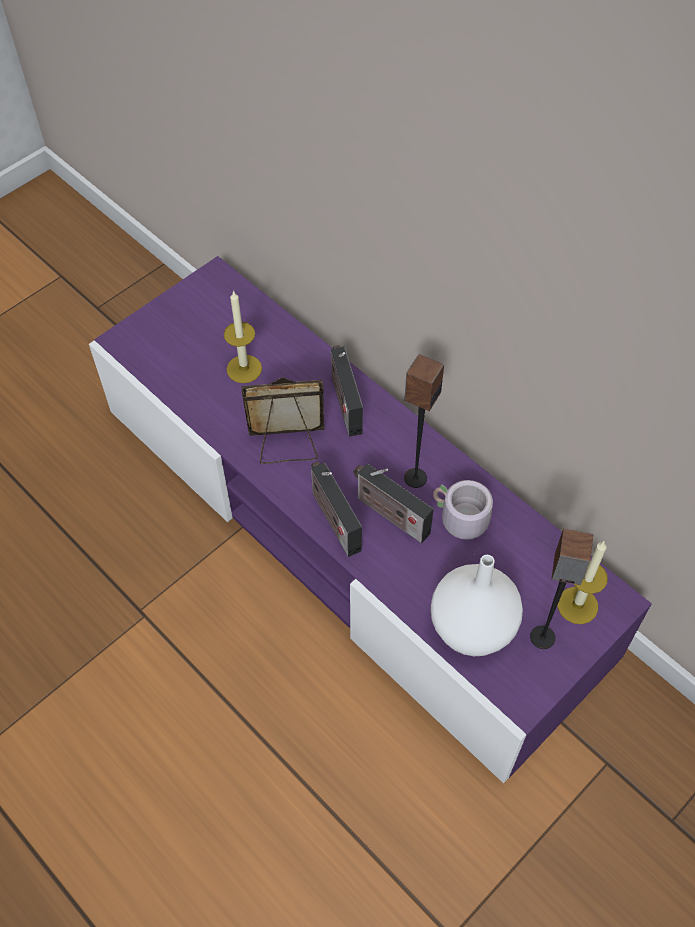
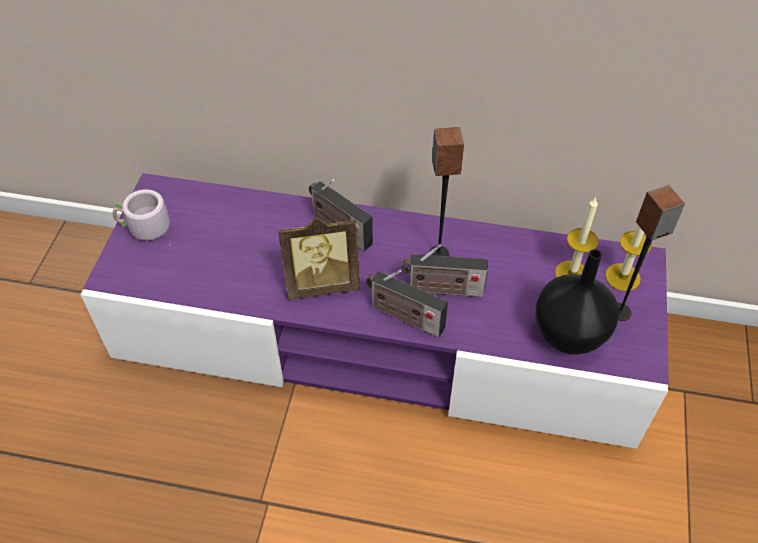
camera: 35 degrees left, 5 degrees down
(244, 369) = (237, 245): candle -> candle (572, 274)
(287, 446) = (322, 283): picture frame -> picture frame turned 150 degrees counterclockwise
(458, 520) = (494, 266): grey mug -> grey mug (144, 229)
(472, 626) = (568, 333): white vase -> black vase

